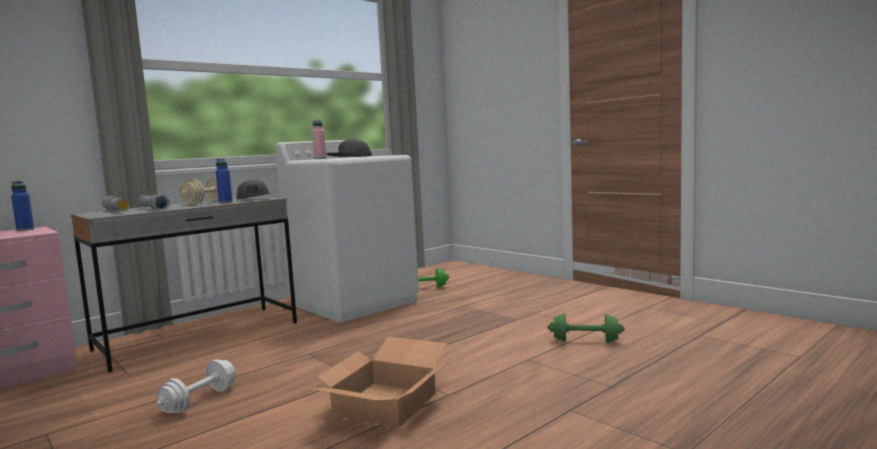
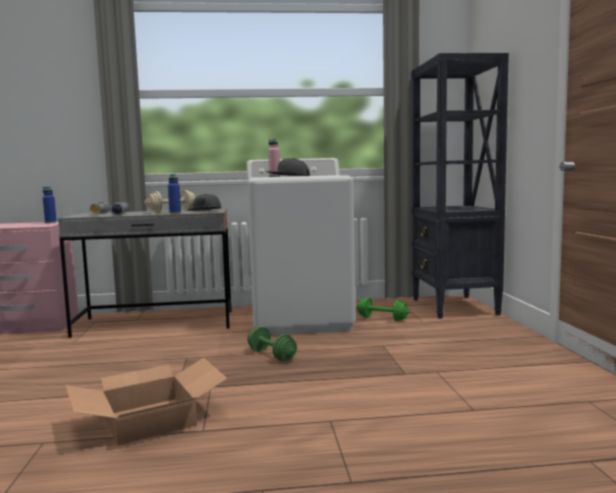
camera: 35 degrees right, 0 degrees up
(199, 401) = (66, 374): white dumbbell -> none
(462, 270) = (454, 307): none -> black bookcase
(585, 341) = (427, 420): green dumbbell -> green dumbbell (271, 355)

